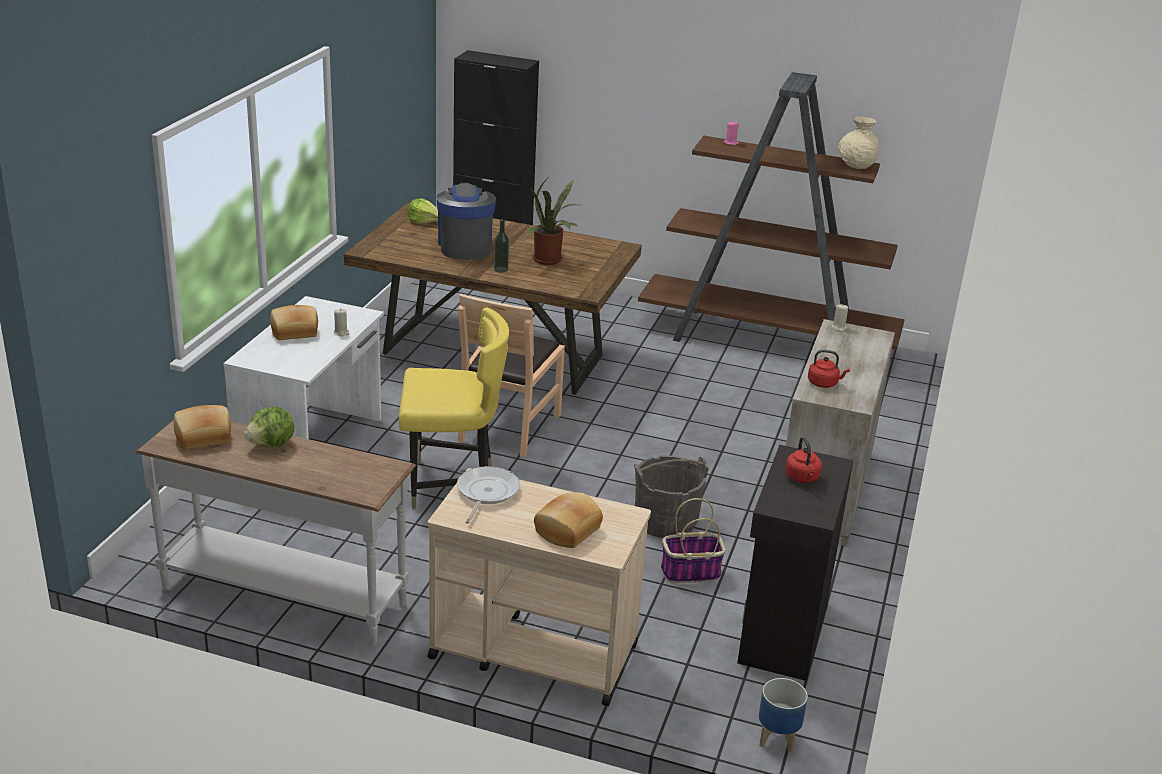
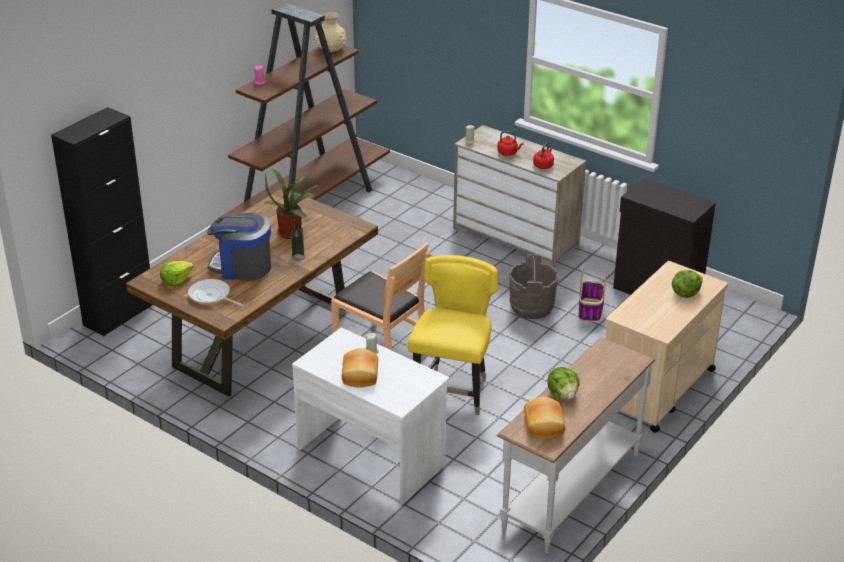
camera: 70 degrees left, 5 degrees up
(486, 493) = (638, 316): frying pan -> frying pan (211, 296)
(566, 530) = (685, 293): bread -> lettuce
(777, 739) = (748, 318): planter -> none
(802, 478) = (661, 198): red kettle -> red kettle (508, 153)

